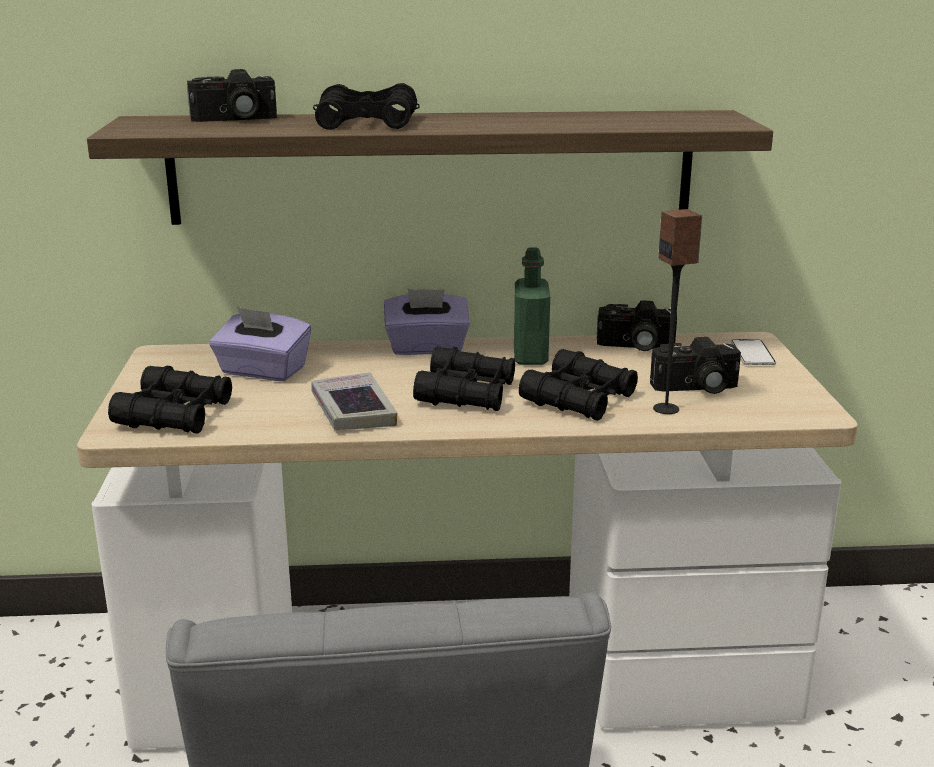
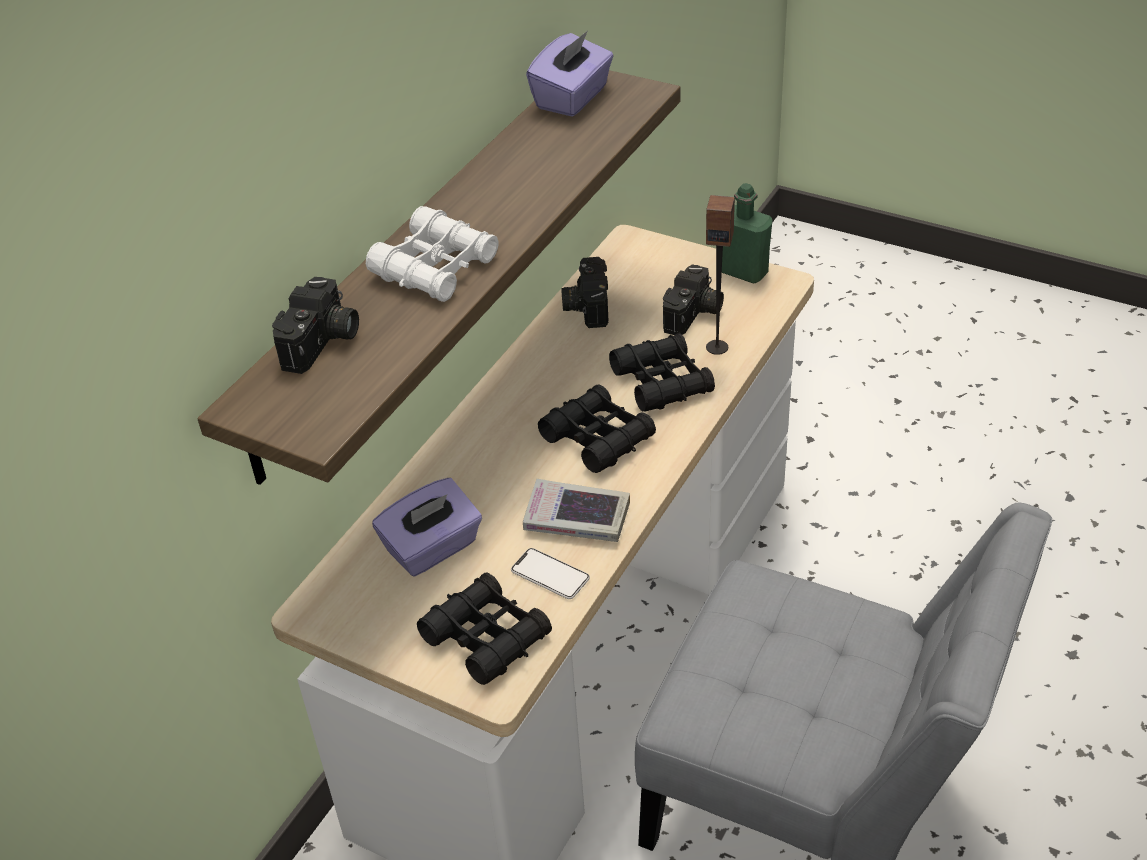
camera: 55 degrees left, 20 degrees up
(367, 123) = (435, 267): black binoculars -> white binoculars
(427, 348) = (476, 423): purple tissue box -> purple tissue box (573, 98)
(530, 356) = (552, 370): green bottle -> green bottle (743, 272)
(635, 346) = (585, 305): camera -> camera turned 135 degrees clockwise
(752, 354) = (655, 255): phone -> phone (550, 575)

